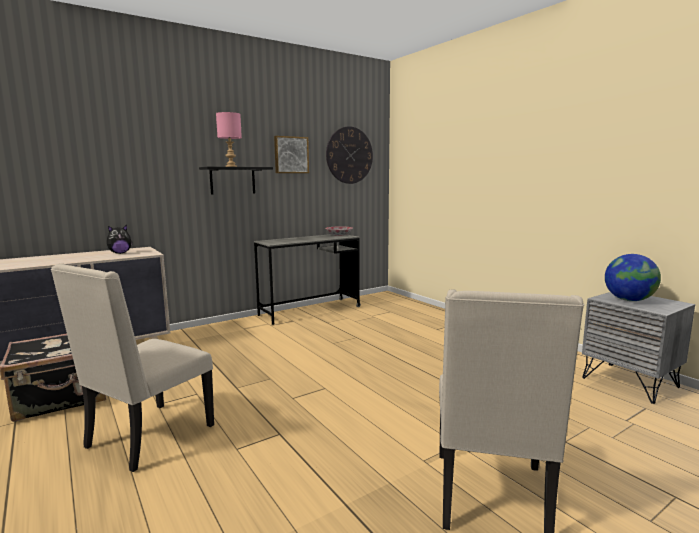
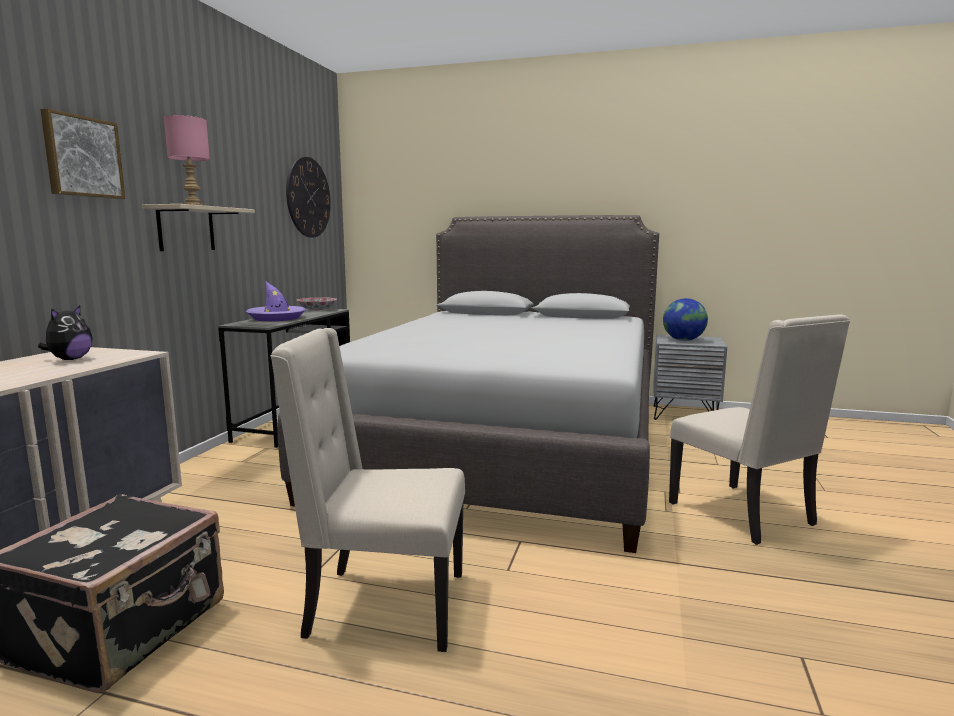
camera: 40 degrees left, 0 degrees up
(147, 437) = (383, 606): beige chair -> beige chair turned 105 degrees clockwise
(232, 180) = (186, 229): black shelf -> beige shelf
(291, 155) = (250, 192): picture -> picture (82, 157)
(296, 239) = (277, 318): none -> purple hat
(406, 362) = (507, 444): none -> grey bed

